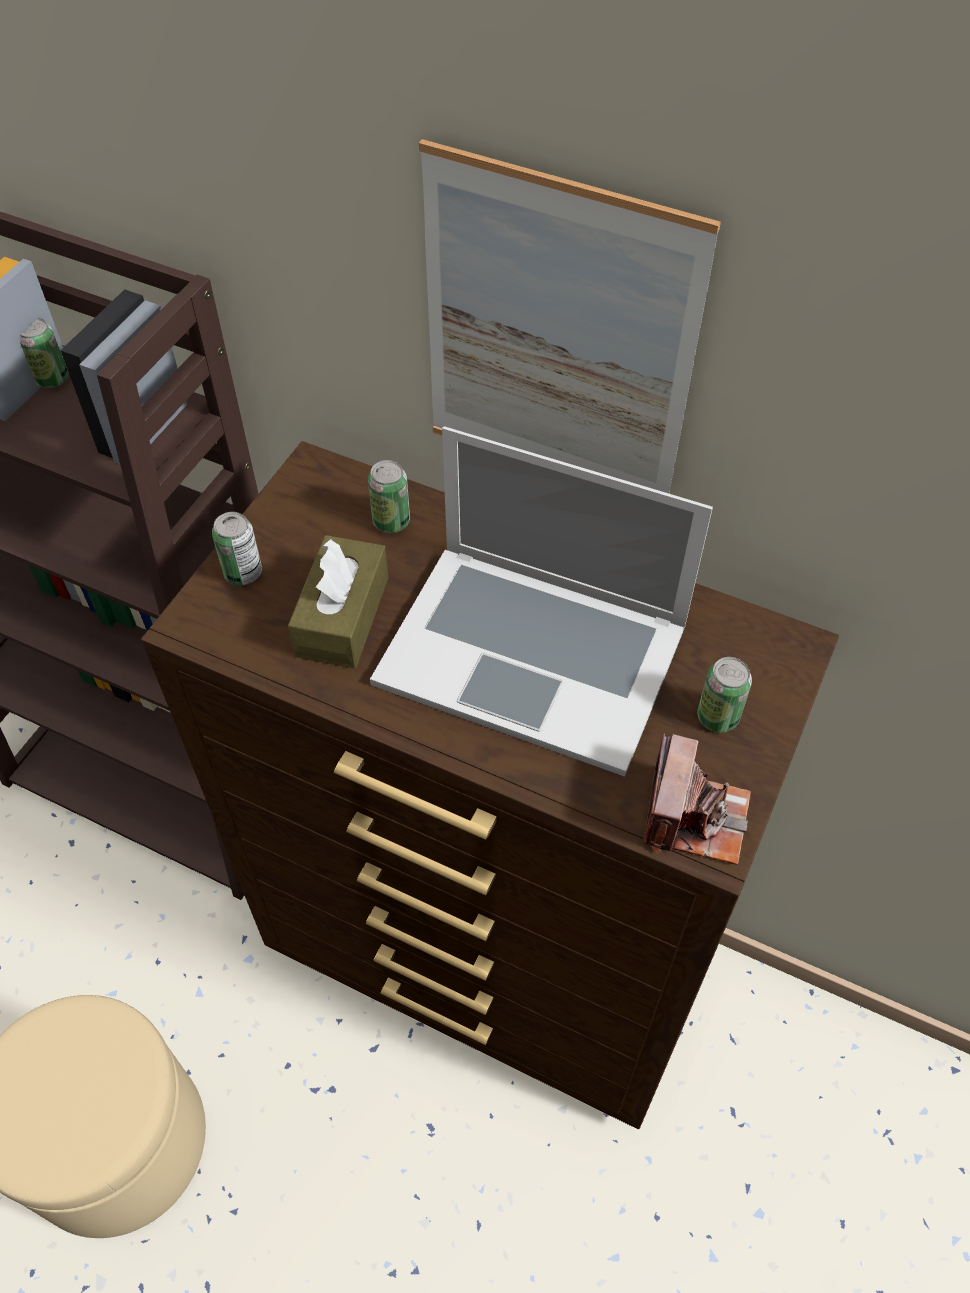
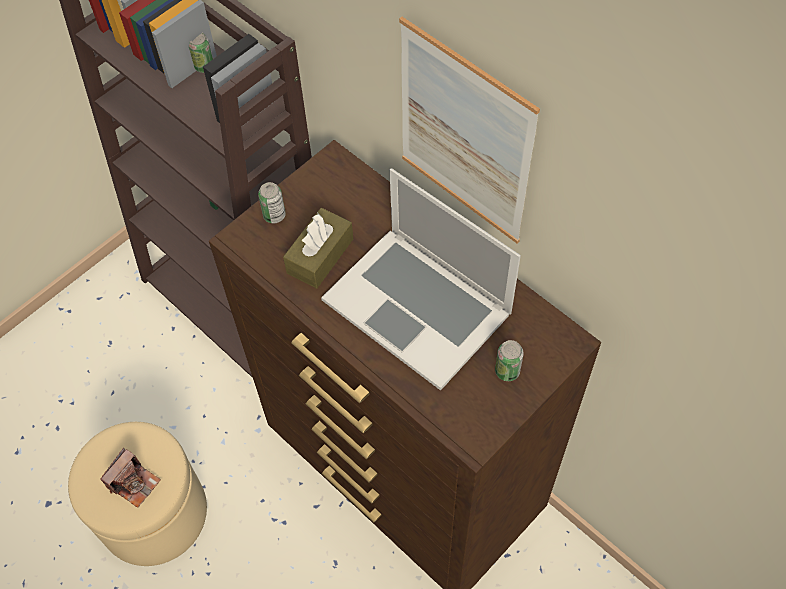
camera: 20 degrees right, 5 degrees up
(391, 521) = (367, 204): can -> none
(693, 817) = (469, 423): camera -> camera (134, 483)

